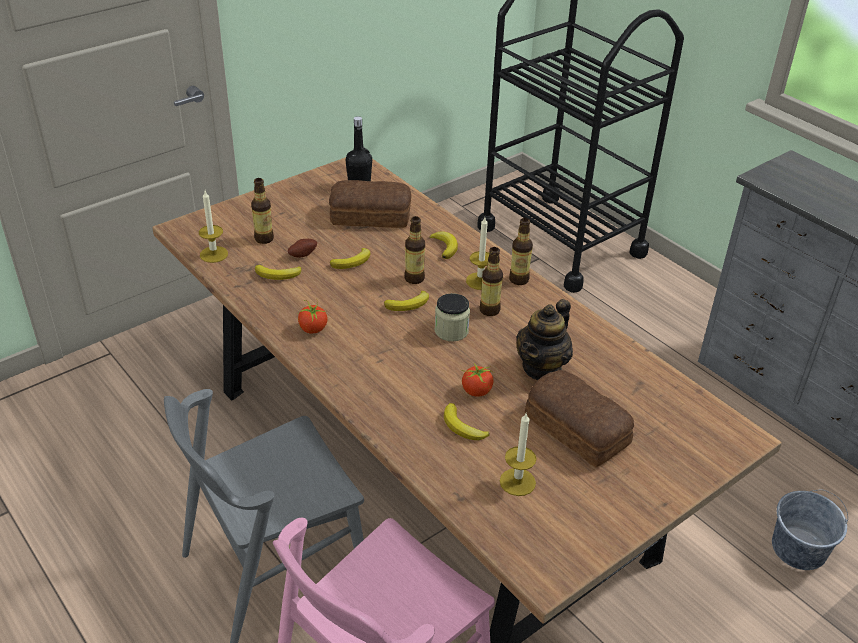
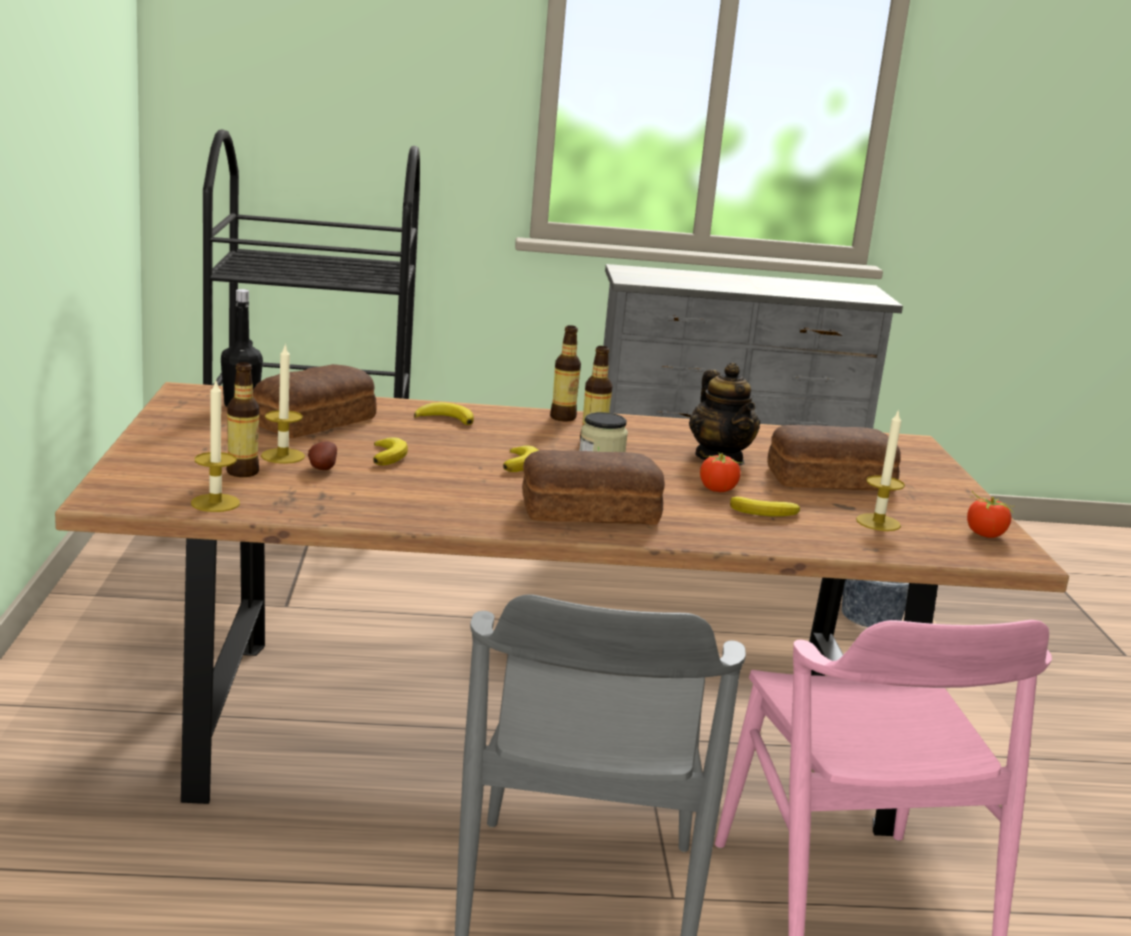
camera: 55 degrees left, 20 degrees down
(278, 275) = (339, 490): banana -> none
(313, 329) = (484, 511): tomato -> tomato (984, 534)
(364, 360) = (587, 510): none -> bread
(414, 278) = (478, 446): bottle -> none
(480, 281) = (536, 429): candle -> candle (283, 456)

